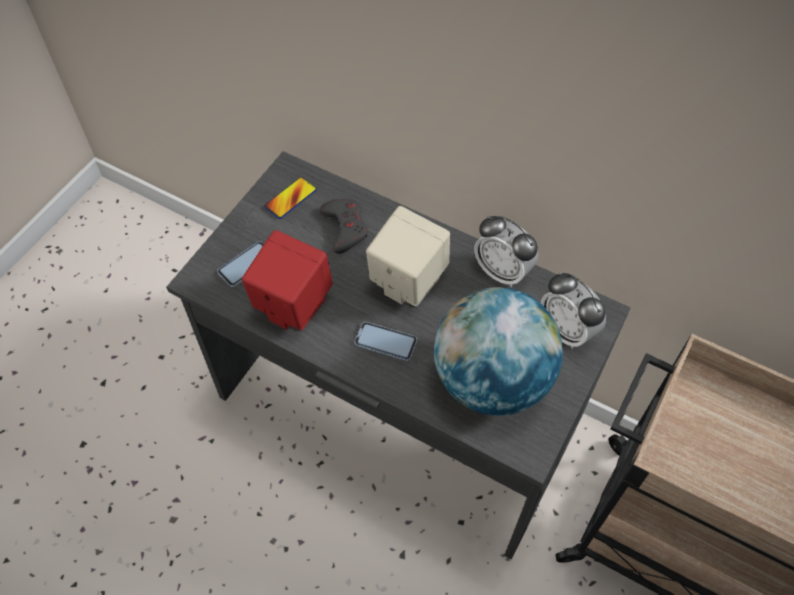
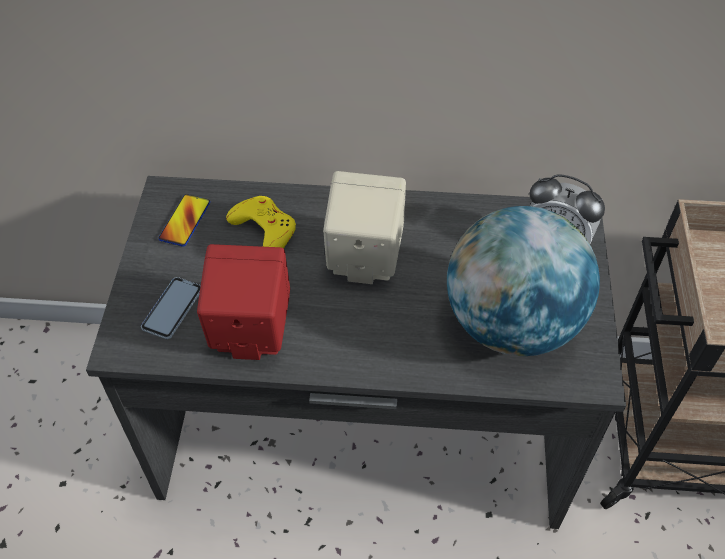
camera: 25 degrees left, 5 degrees down
(345, 228) = (264, 229): grey game controller -> yellow game controller
(386, 342) = (378, 329): phone -> none
(502, 271) = (456, 213): alarm clock -> none

